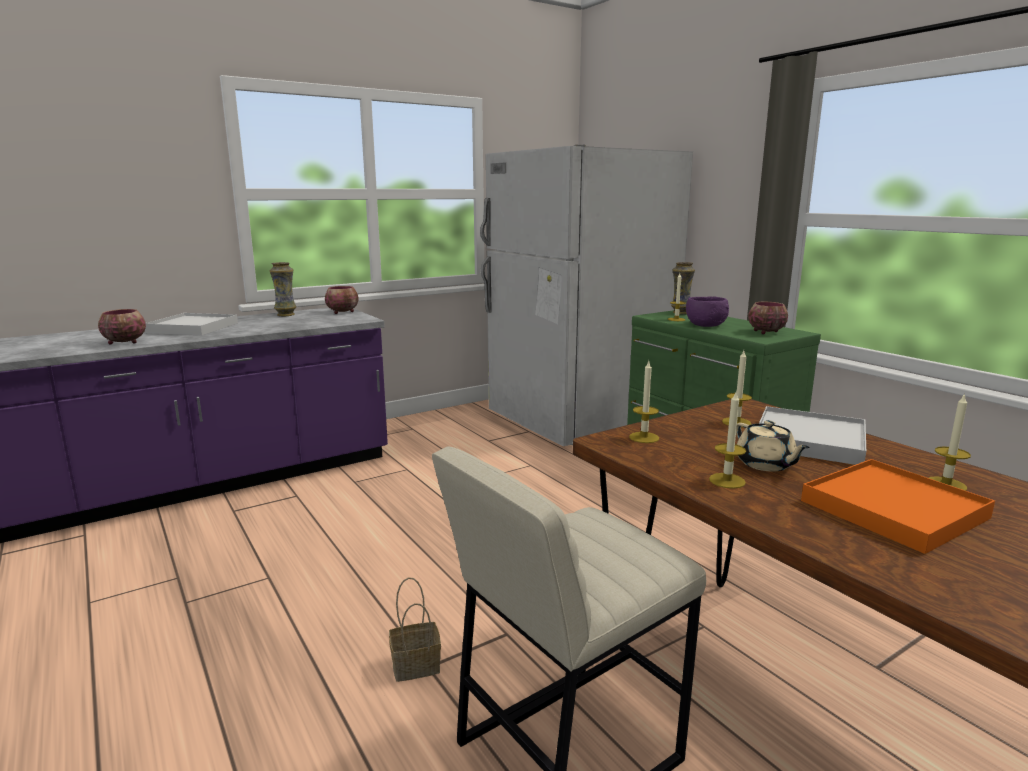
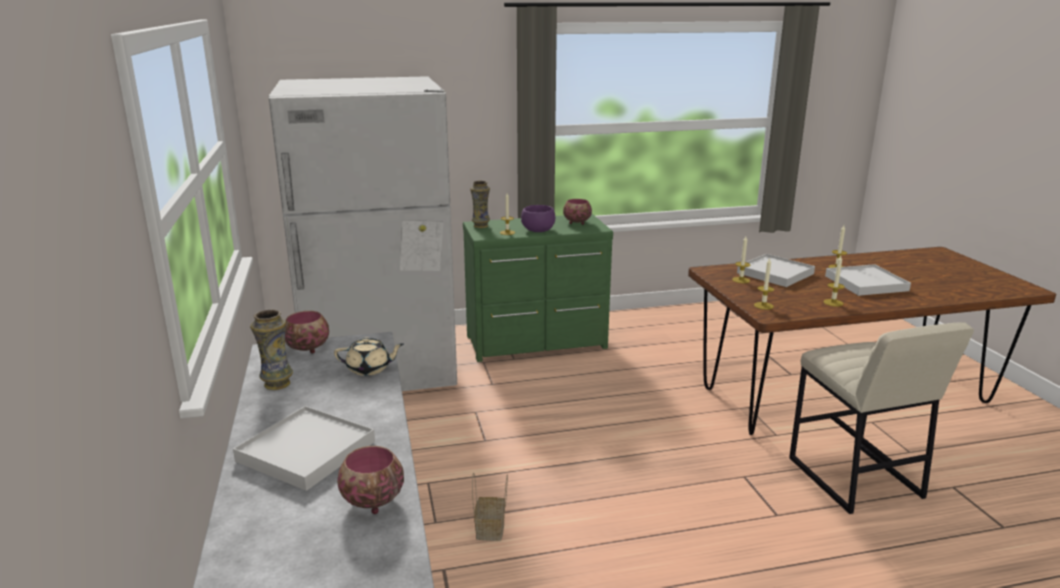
camera: 70 degrees left, 5 degrees up
(414, 667) = (776, 521): basket -> basket (491, 530)
(765, 464) = (810, 290): beige teapot -> beige teapot (369, 369)
(893, 509) = (866, 283): orange tray -> white tray

